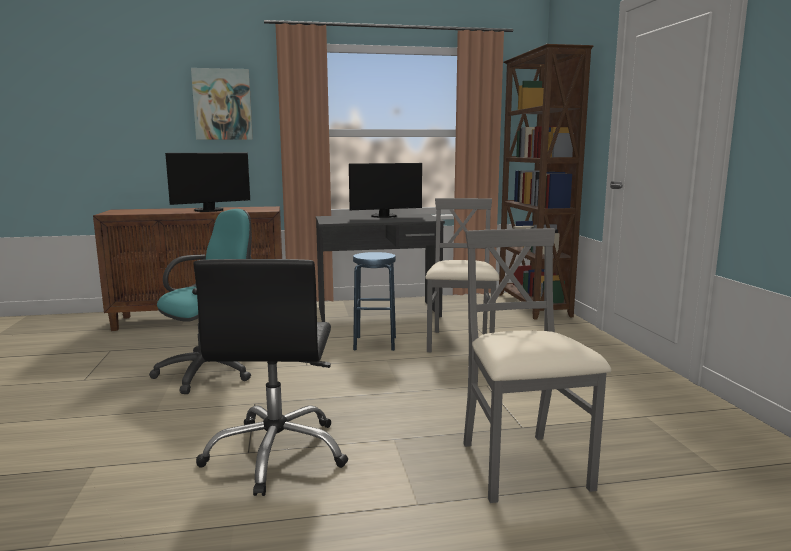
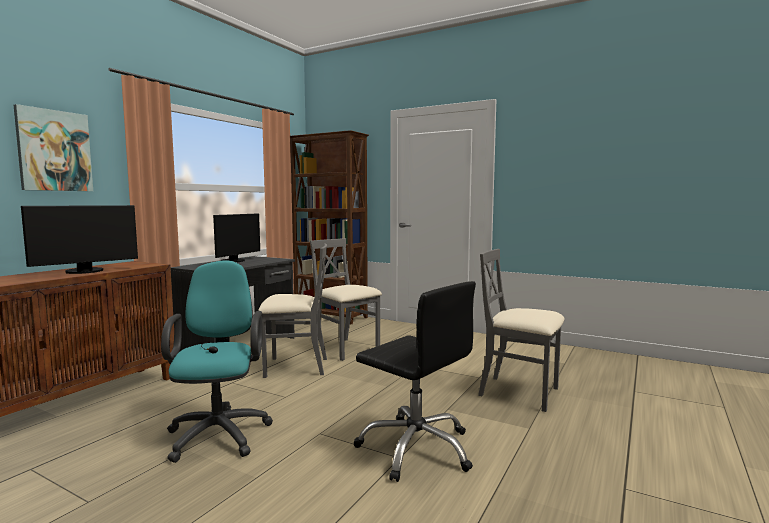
camera: 50 degrees left, 5 degrees down
(210, 210) = (85, 271): monitor -> monitor turned 45 degrees clockwise
(375, 343) = (295, 367): blue stool -> grey chair

